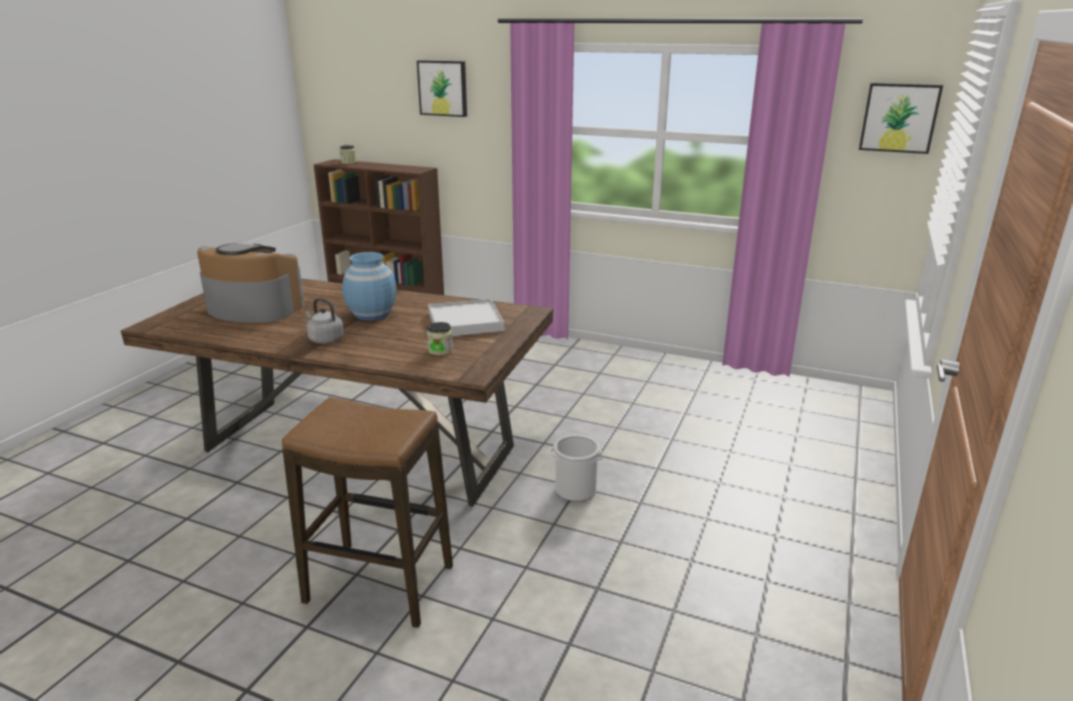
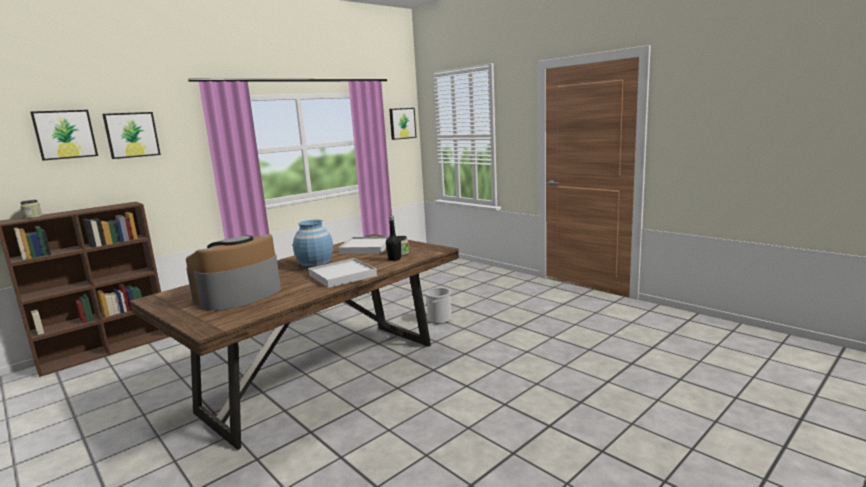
camera: 65 degrees left, 10 degrees down
(325, 339) = (342, 275): grey kettle -> white tray
(379, 584) = (481, 379): stool -> none
(387, 81) = (65, 134): none -> picture
(408, 353) = (394, 259): none -> black bottle

